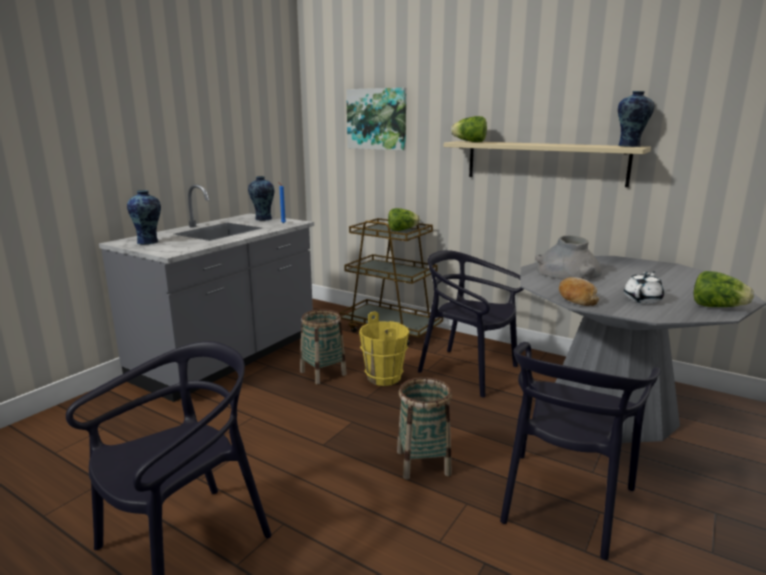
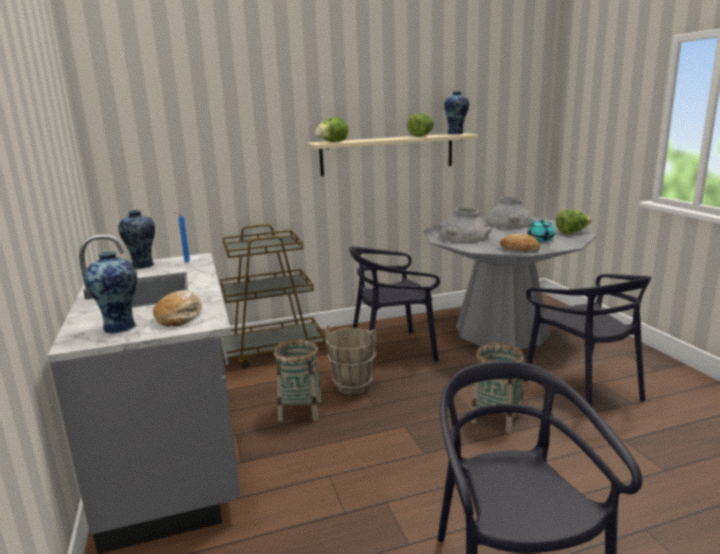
camera: 50 degrees left, 0 degrees up
(176, 246) = (180, 316): none -> bread
(377, 119) = (203, 126): picture -> none
(384, 377) = (353, 385): yellow bucket -> brown bucket
(402, 230) = (268, 242): lettuce -> lettuce (422, 136)
(643, 299) = (540, 239): white teapot -> turquoise teapot
(670, 276) = (508, 224): none -> grey vase

